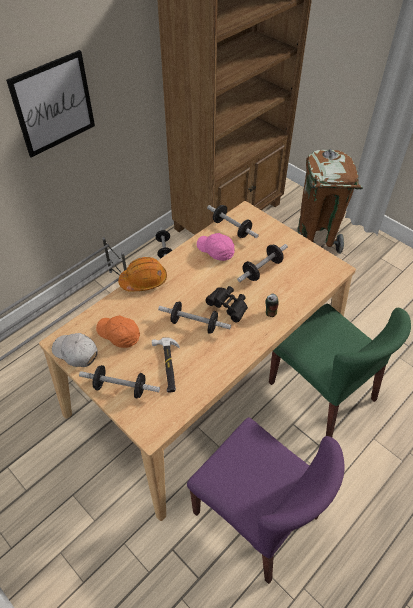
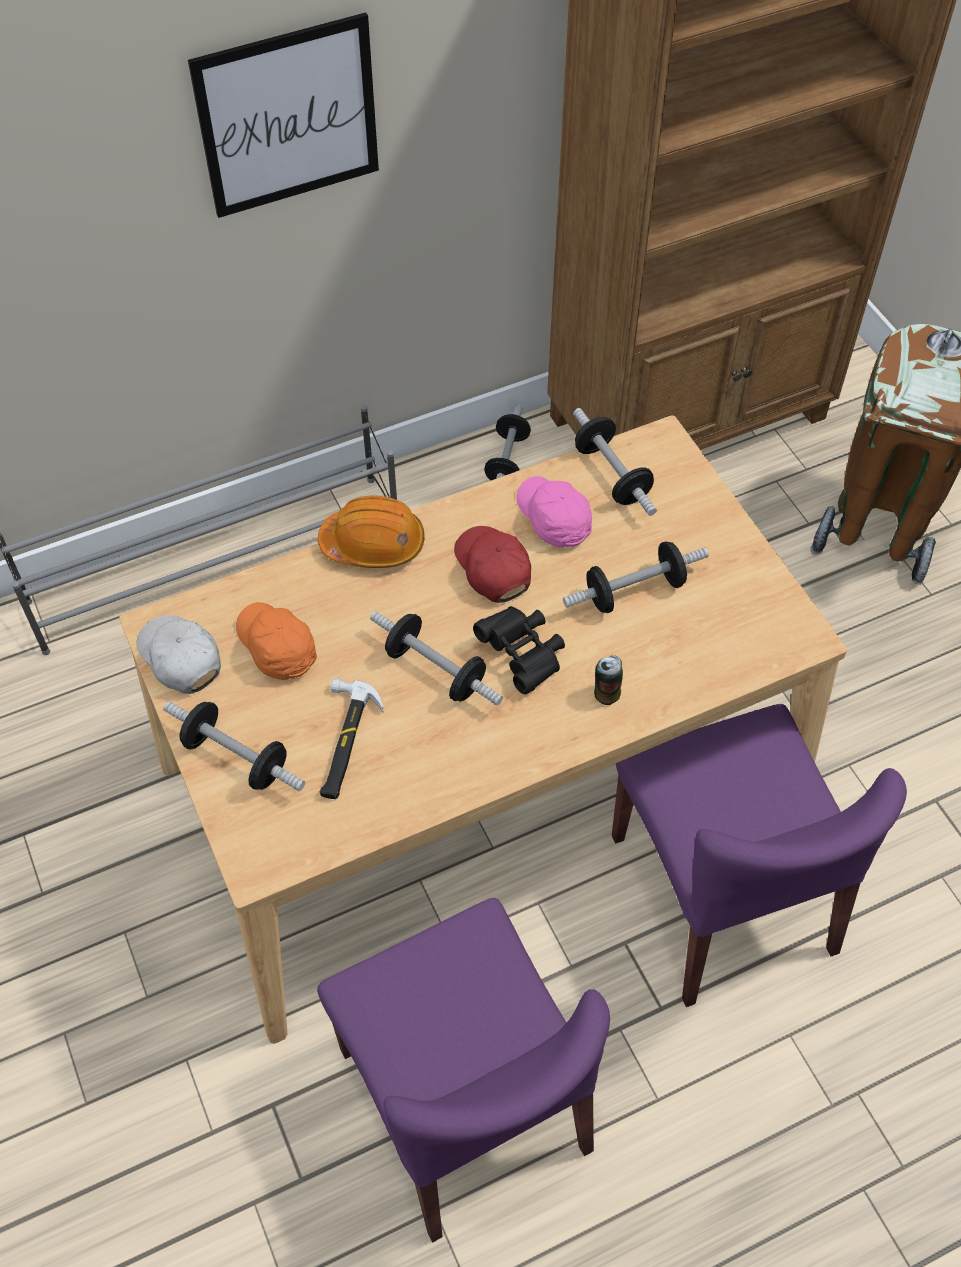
camera: 20 degrees right, 5 degrees up
(200, 276) = (493, 568): none -> red cap
(322, 391) = (723, 895): green chair -> purple chair

